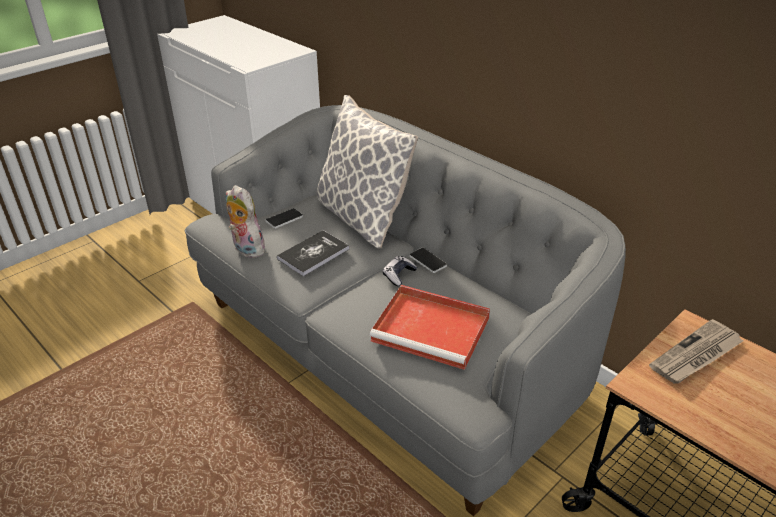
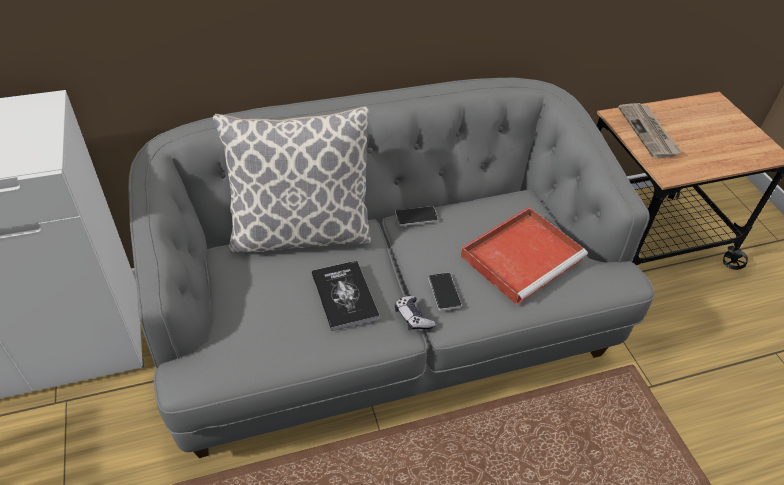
camera: 65 degrees left, 10 degrees up
(246, 249) = (286, 354): plush toy -> none
(284, 219) = (252, 297): phone -> phone (444, 292)
(399, 275) = (427, 245): game controller -> game controller (413, 317)

